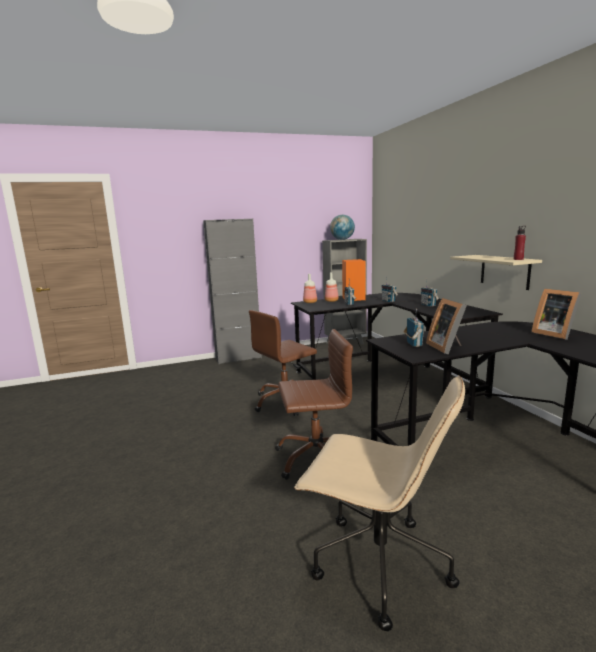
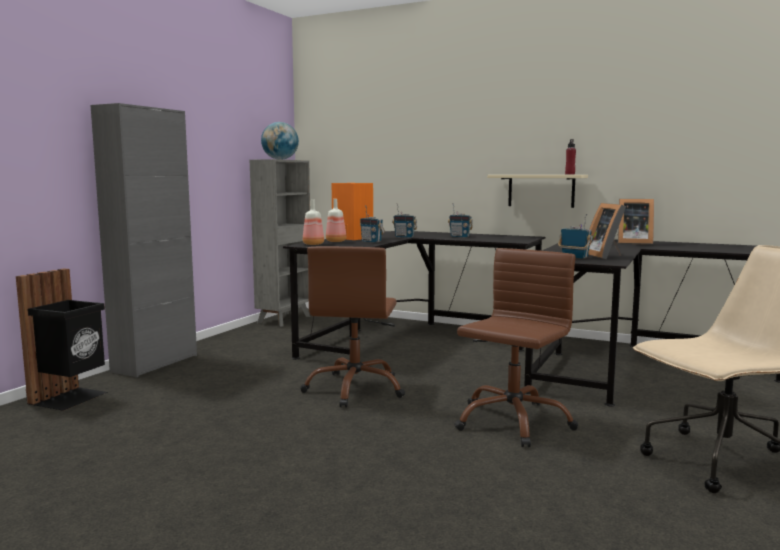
camera: 45 degrees left, 5 degrees down
(180, 368) = (71, 398): none -> black trash can
(447, 347) = (606, 256): picture frame -> picture frame turned 45 degrees clockwise

